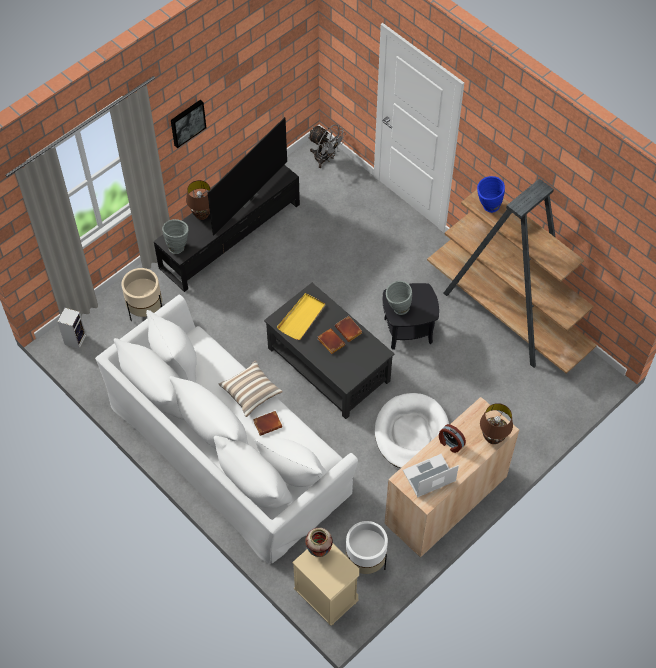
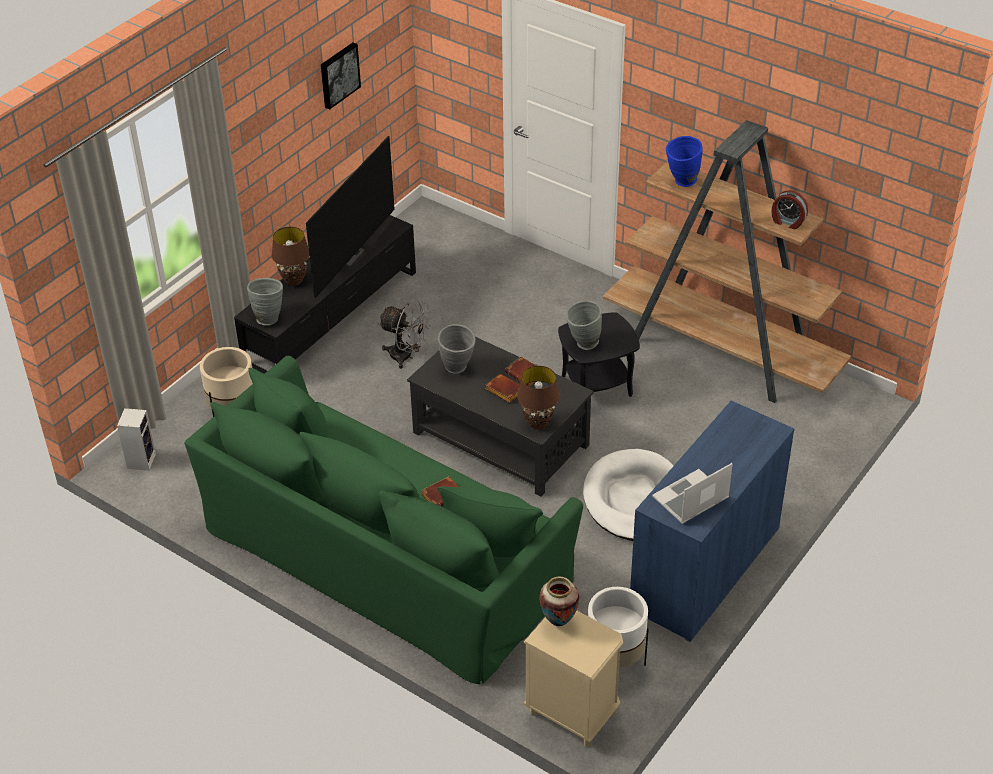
camera: 10 degrees left, 15 degrees down
(187, 122) = (265, 141): picture -> picture (338, 75)
(229, 446) = (386, 552): white sofa -> green sofa
(251, 393) = (409, 463): pillow -> none
(302, 317) = (458, 369): yellow tray -> grey vase
(325, 159) = (437, 221): grey fan -> grey fan (406, 356)
(445, 500) = (705, 569): beige cabinet -> blue cabinet
(450, 443) = (707, 457): alarm clock -> alarm clock (787, 222)
(492, 438) = (762, 443): brown table lamp -> brown table lamp (538, 423)

